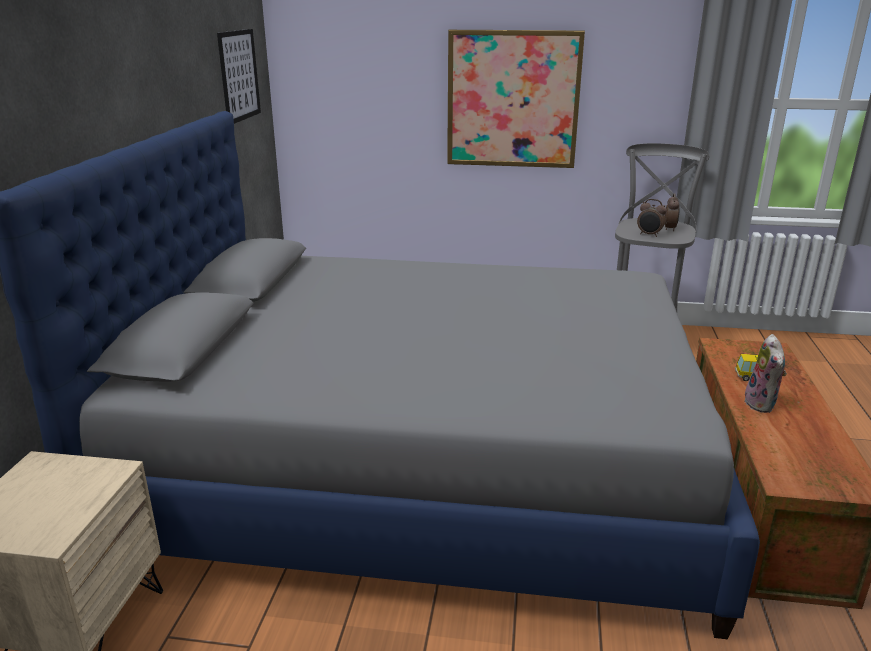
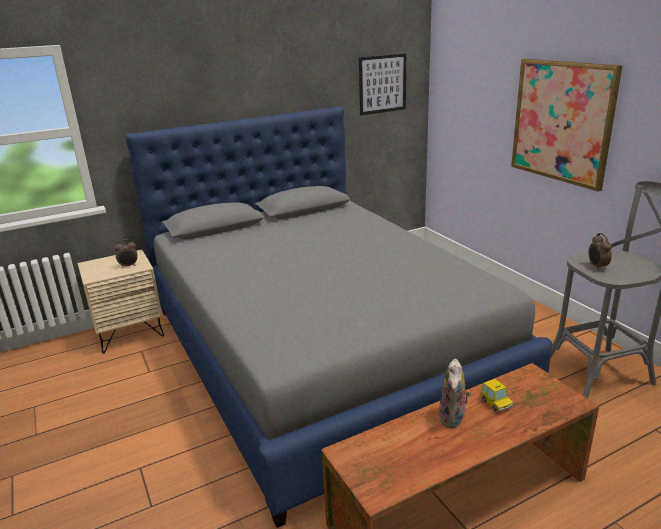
camera: 55 degrees right, 0 degrees up
(670, 228) = (633, 269): alarm clock -> alarm clock (129, 266)
(762, 404) = (453, 418): plush toy -> plush toy turned 45 degrees counterclockwise

